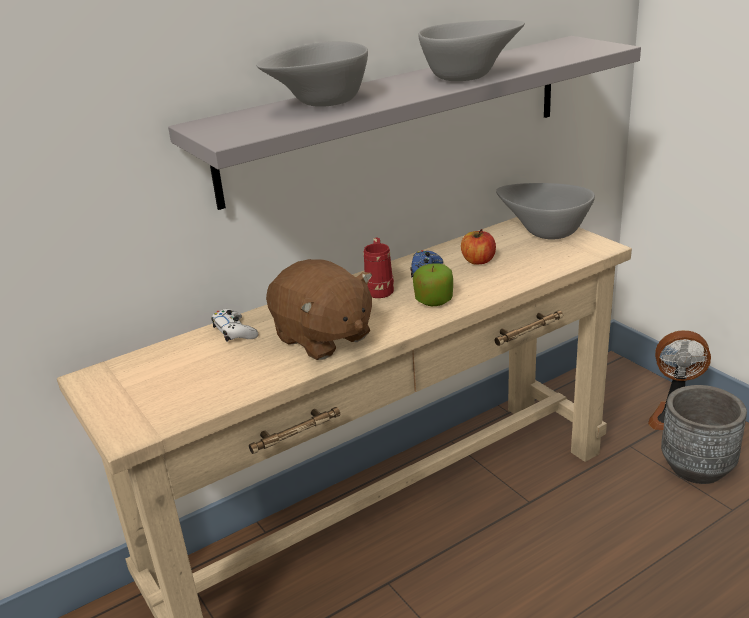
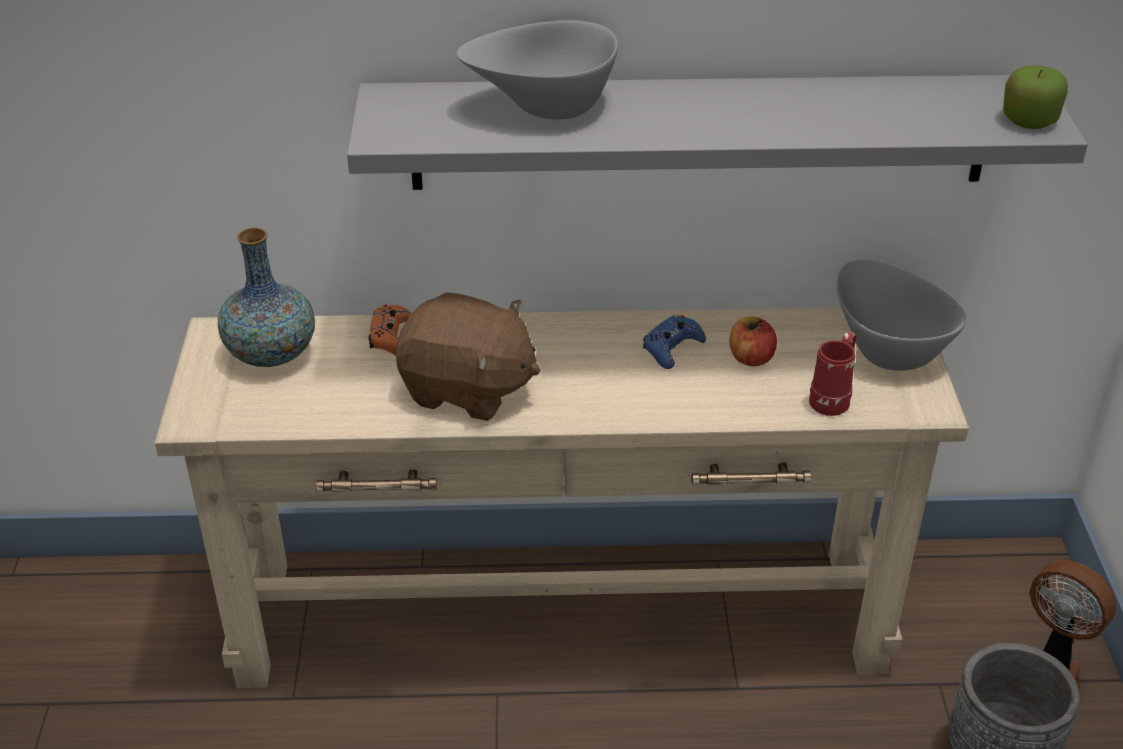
camera: 30 degrees right, 10 degrees up
(151, 373) = (271, 354): none -> vase
(234, 332) = (392, 338): white game controller -> orange game controller
(323, 338) = (467, 390): brown plush toy -> brown plush toy turned 60 degrees counterclockwise
(379, 289) = (594, 348): red mug -> red mug (833, 399)
(433, 300) = (634, 394): apple -> apple (1029, 120)
(469, 76) = (775, 120): grey bowl -> none

